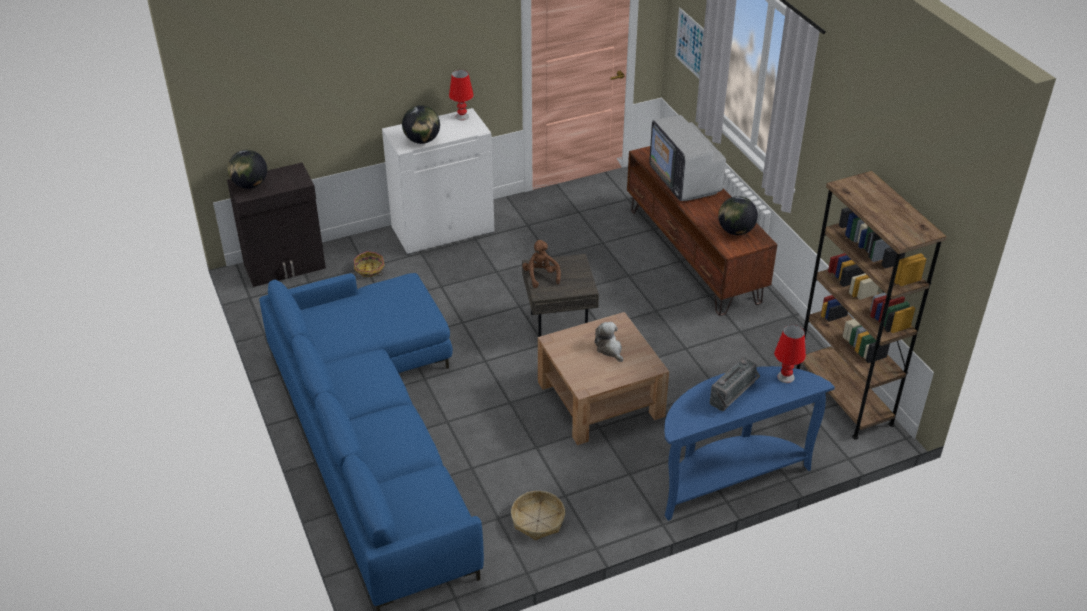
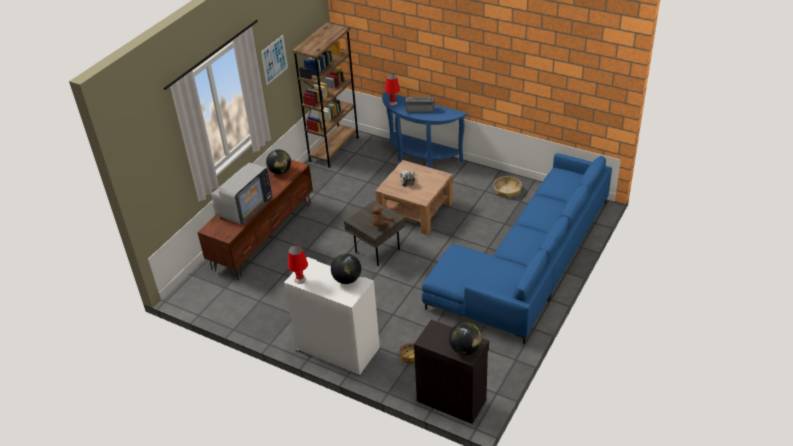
camera: 125 degrees left, 0 degrees up
(690, 44) = (161, 181): picture -> picture (274, 60)

